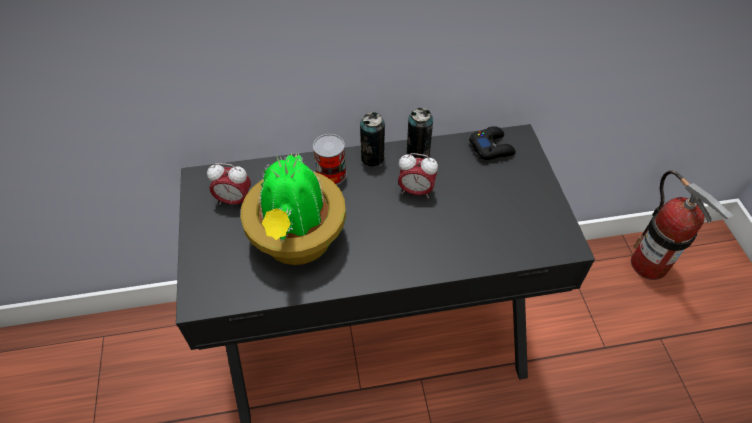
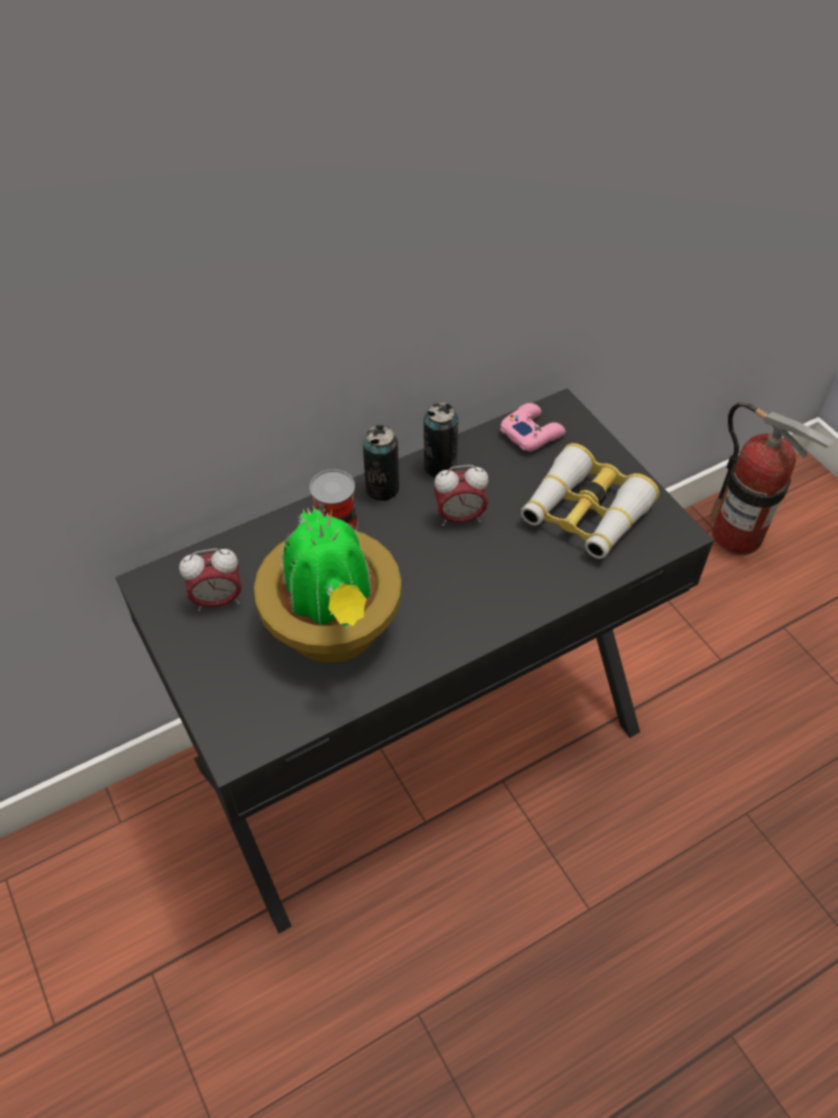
camera: 20 degrees left, 0 degrees up
(491, 147) = (531, 432): black game controller -> pink game controller
(505, 213) = (584, 513): none -> binoculars

